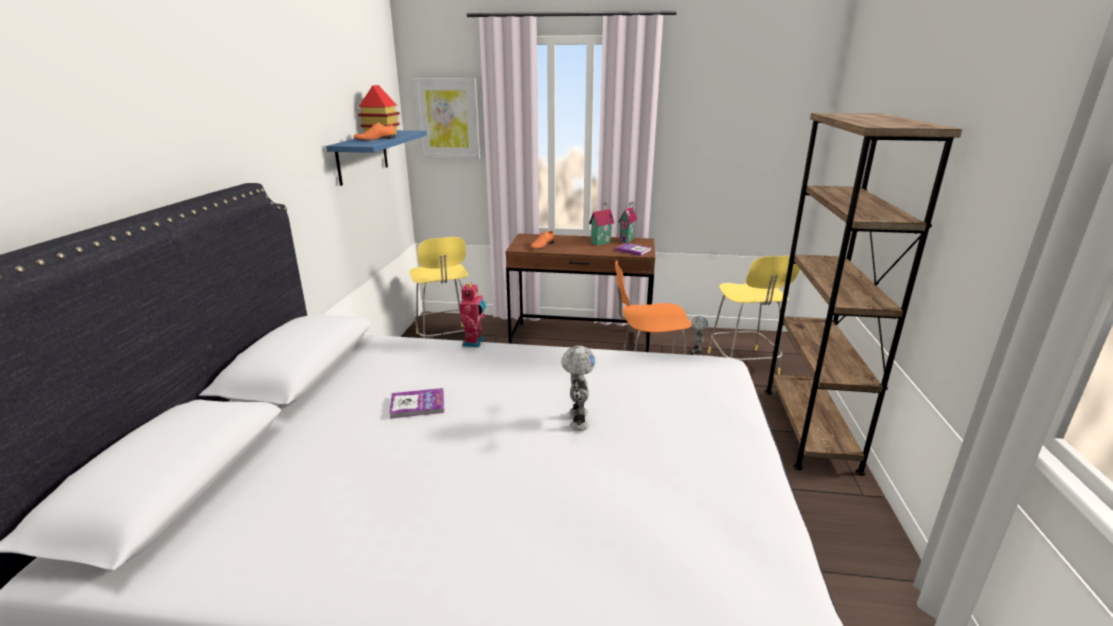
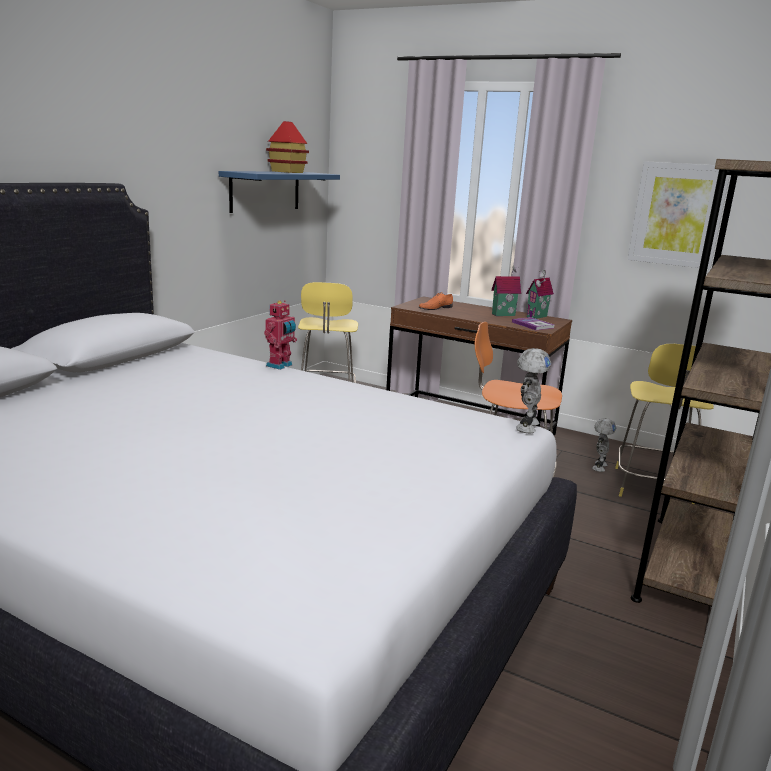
camera: 20 degrees right, 5 degrees down
(374, 139) = (272, 172): orange shoe -> none
(417, 405) = (178, 395): book -> none
(448, 119) = (371, 167): picture -> picture (677, 214)
(577, 420) = (307, 433): toy robot -> toy robot (525, 426)

